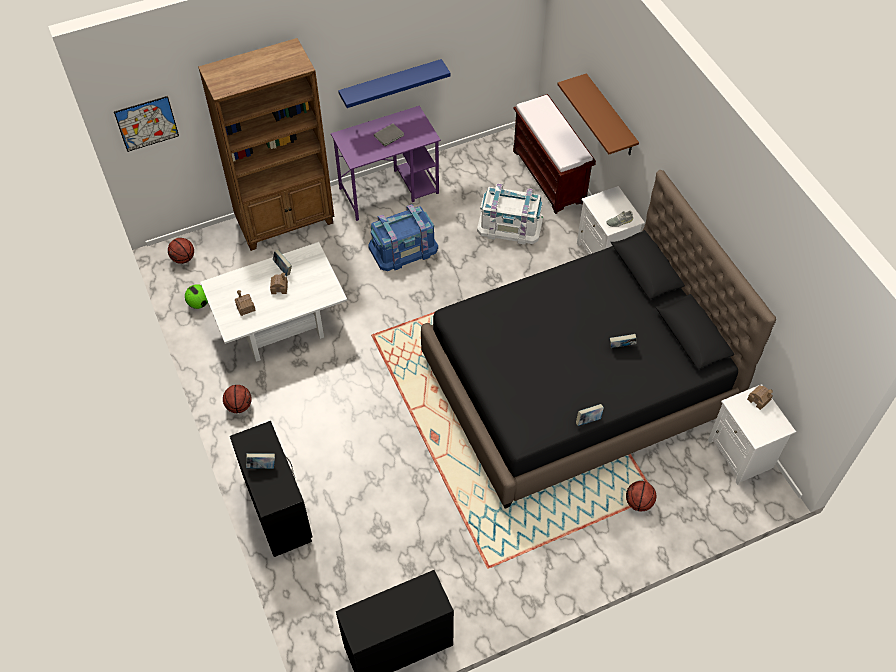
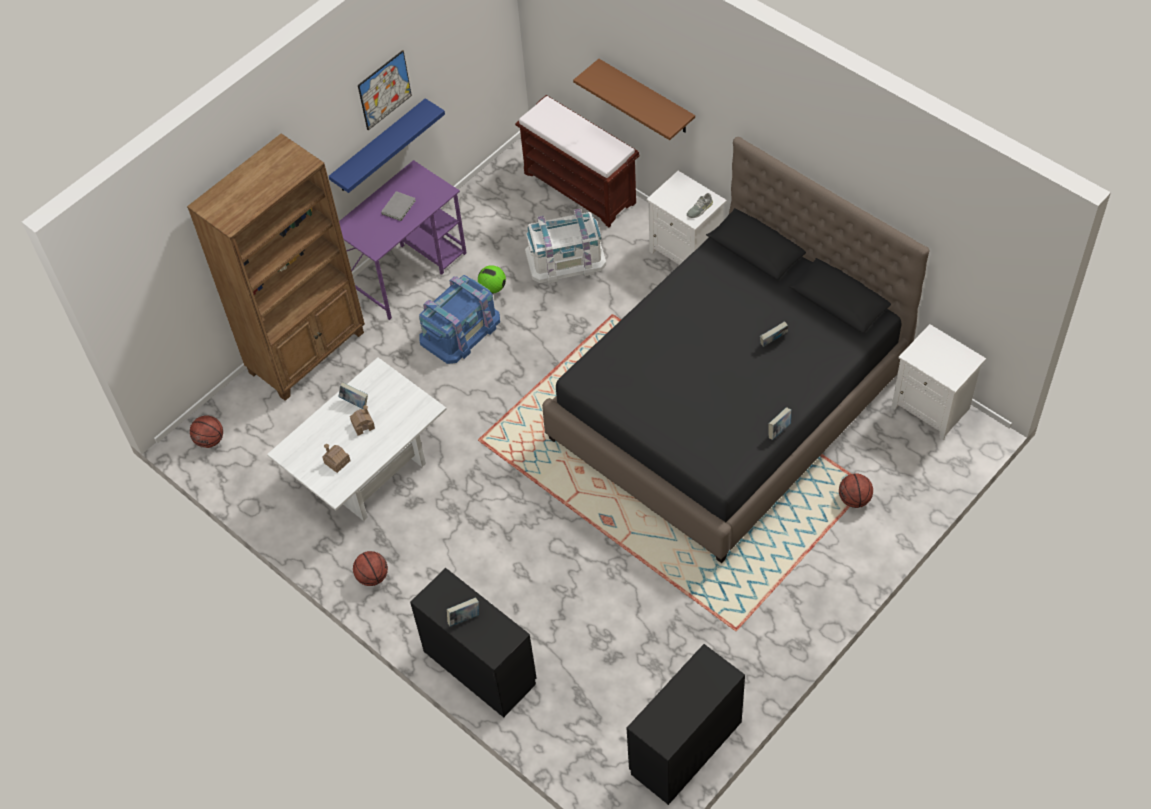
camera: 20 degrees left, 0 degrees up
(147, 123) = (141, 294): picture -> picture (384, 90)
(199, 303) = (259, 483): football -> football (492, 288)
(758, 400) = (934, 341): toy house -> none

